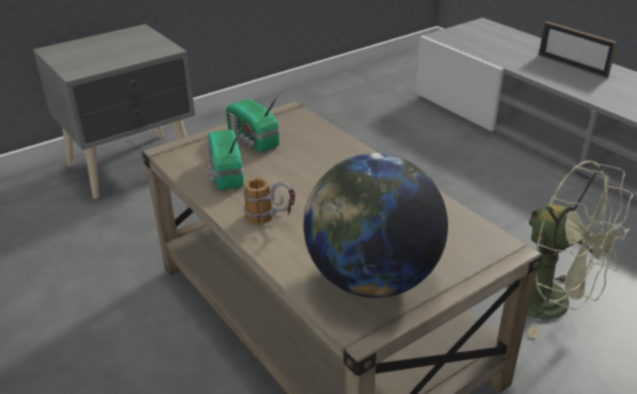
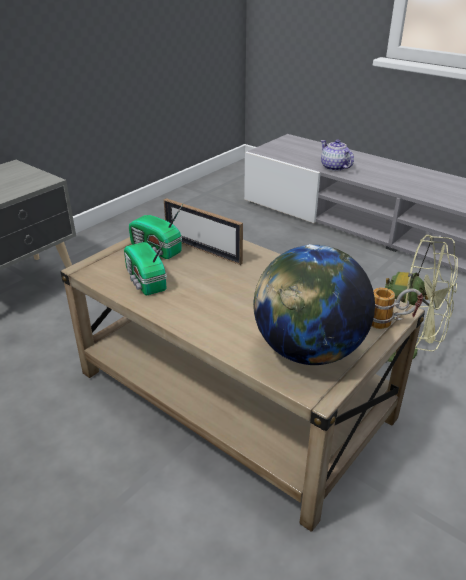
camera: 15 degrees left, 0 degrees up
(271, 220) = (202, 314): mug -> mug (390, 323)
(524, 64) = (334, 167): none -> teapot
(572, 66) = (369, 165): picture frame -> picture frame (203, 250)

